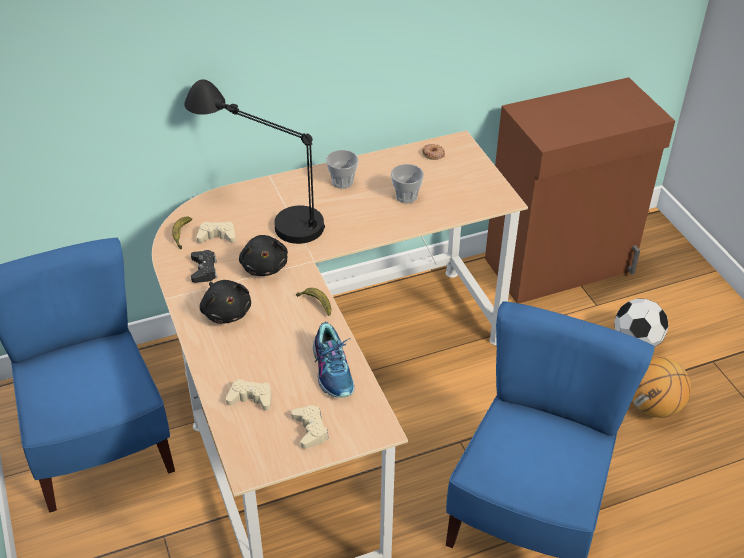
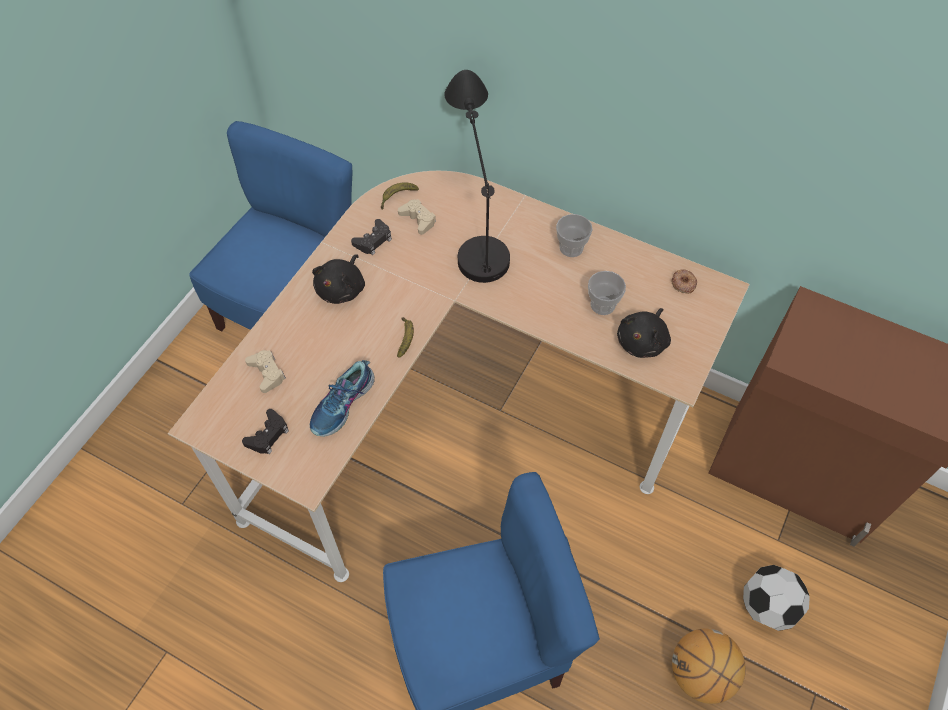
camera: 50 degrees right, 15 degrees up
(264, 266) = (415, 273): black plush toy -> black plush toy (643, 341)
(310, 430) = (268, 435): beige game controller -> black game controller

